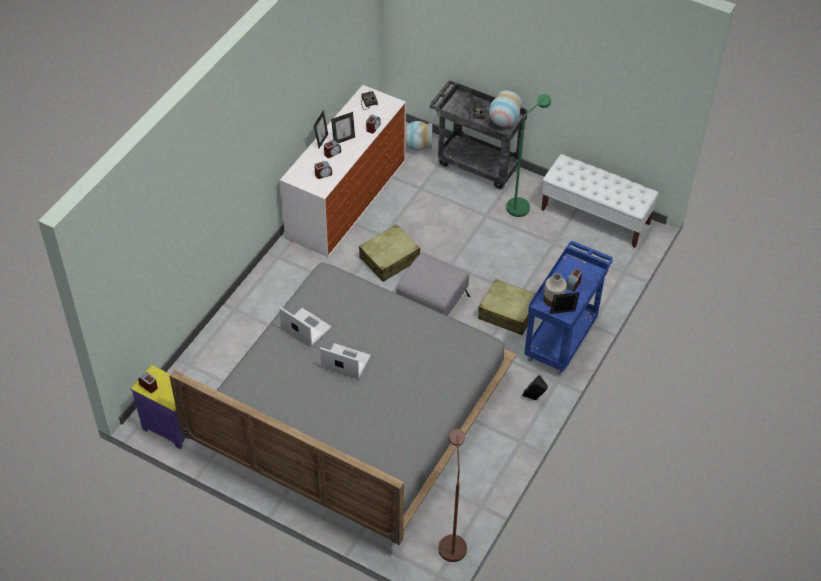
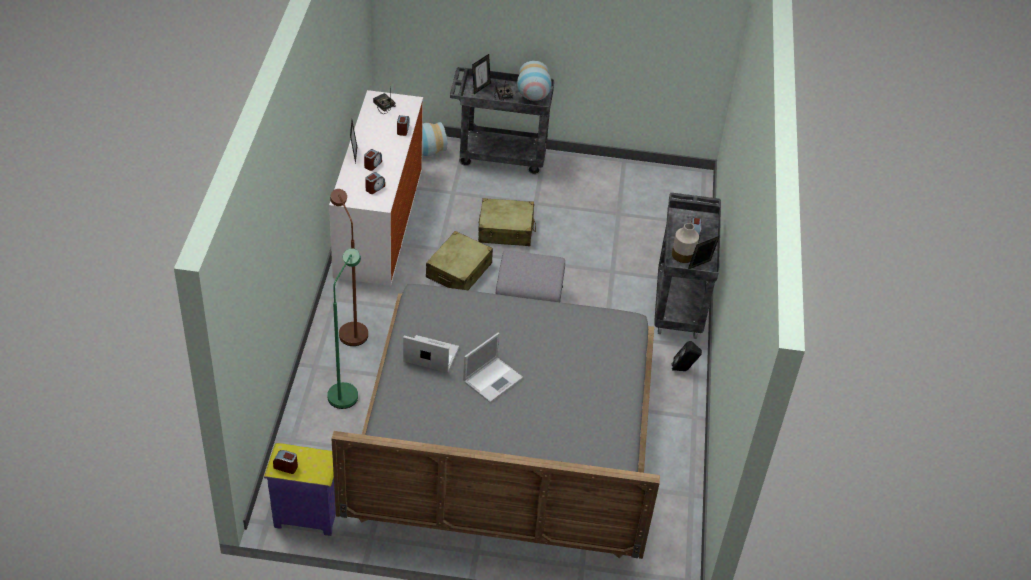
camera: 25 degrees left, 5 degrees down
(343, 139) = (377, 148): picture frame -> picture frame (480, 87)
(345, 362) = (493, 379): laptop -> laptop turned 135 degrees clockwise
(452, 542) = (682, 541): brown floor lamp -> brown floor lamp (350, 329)
(508, 313) = (611, 293): beige suitcase -> beige suitcase (506, 230)
(522, 204) = (565, 184): green floor lamp -> green floor lamp (346, 390)
(562, 339) = (678, 304): blue cart -> grey cart
(596, 216) = (645, 178): white bench -> none

